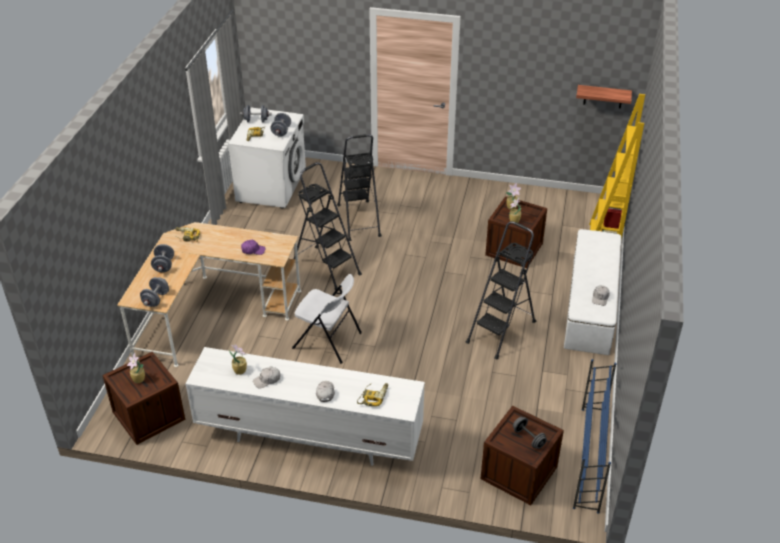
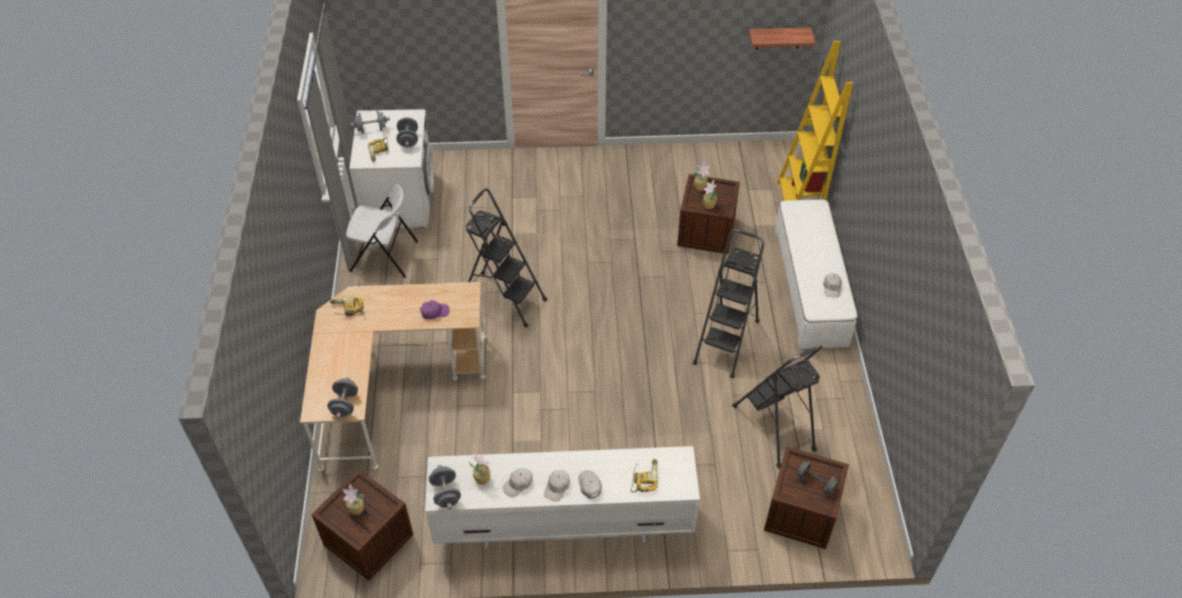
camera: 15 degrees left, 10 degrees up
(164, 266) = (335, 355): grey dumbbell -> grey dumbbell (446, 493)
(298, 388) = (557, 487): none -> white cap
(327, 341) = (539, 395): white chair -> white chair (384, 256)
(358, 220) = (519, 227): step ladder -> step ladder (774, 428)
(589, 459) = (867, 478): blue shoe rack -> none

